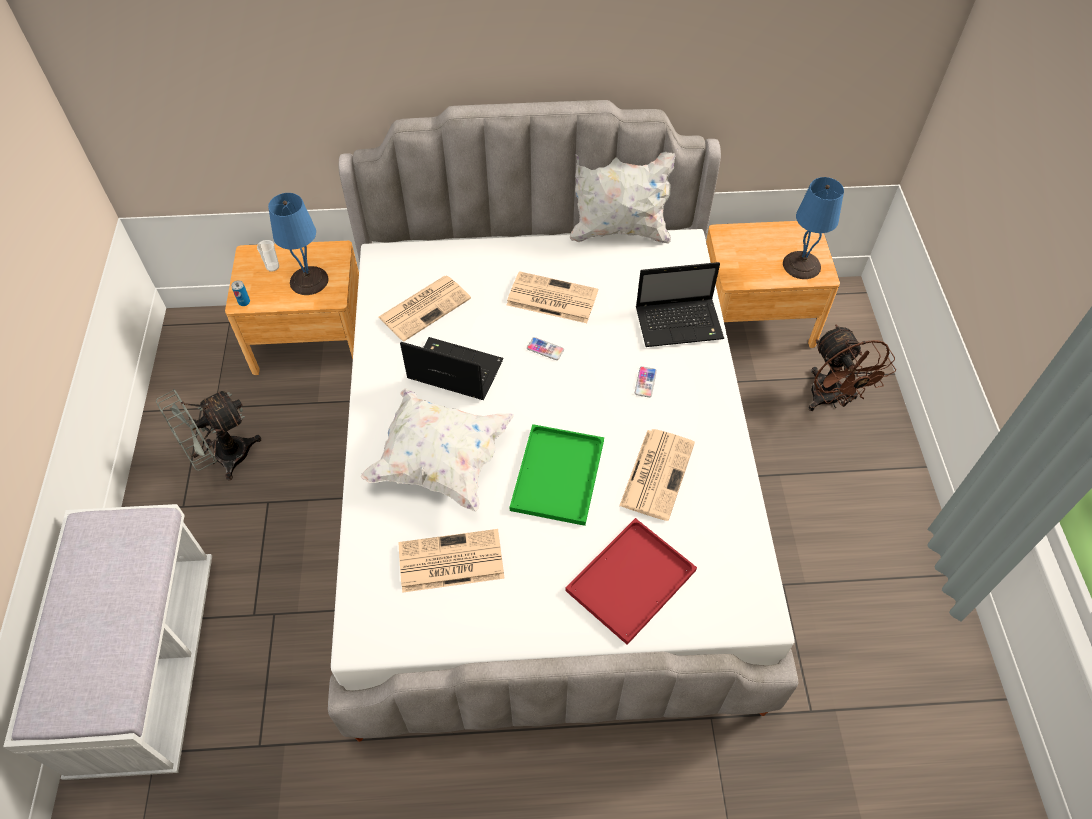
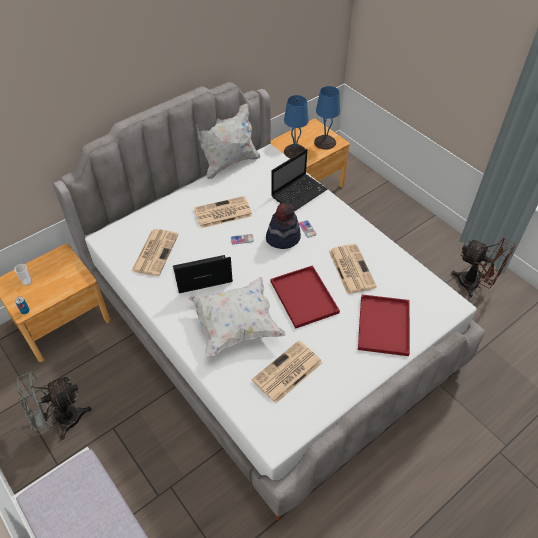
camera: 35 degrees left, 5 degrees down
(223, 458) = (61, 421): grey fan -> grey fan turned 45 degrees clockwise
(308, 281) = (58, 278): blue table lamp -> blue table lamp (294, 152)
(558, 477) = (305, 298): green tray -> red tray
(601, 376) = (283, 237): none -> hat
(830, 400) = (370, 207): brown fan -> brown fan (474, 285)

